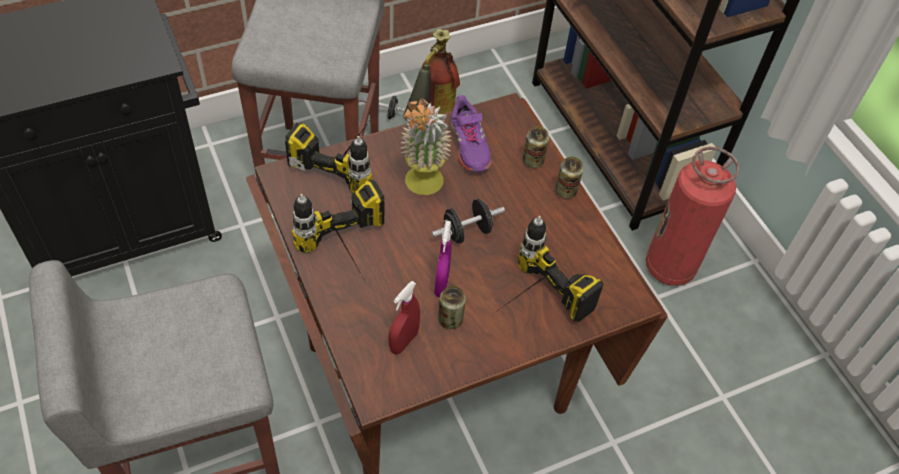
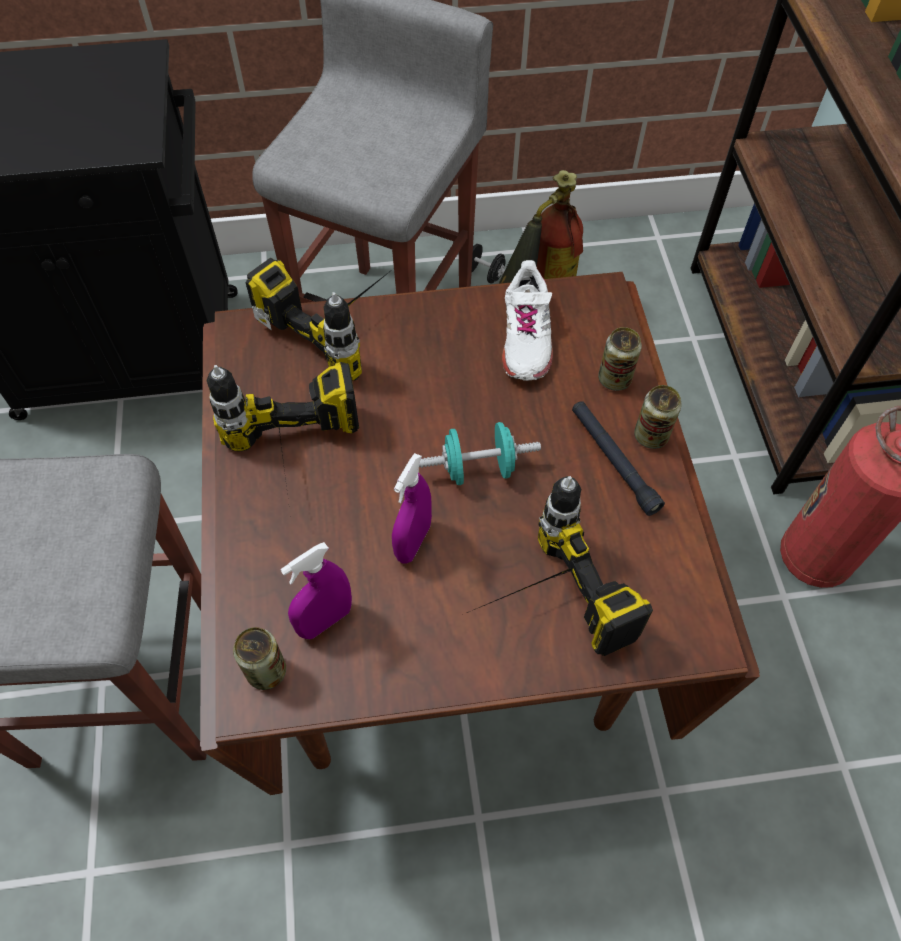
camera: 20 degrees right, 5 degrees up
(404, 341) = (325, 620): red spray bottle -> purple spray bottle
(422, 188) = (435, 388): potted plant -> none
(450, 320) = (406, 602): can -> can (266, 671)
(467, 232) = (478, 468): black dumbbell -> turquoise dumbbell
(469, 145) = (525, 337): purple shoe -> white shoe
(548, 210) = (613, 461): none -> black flashlight

